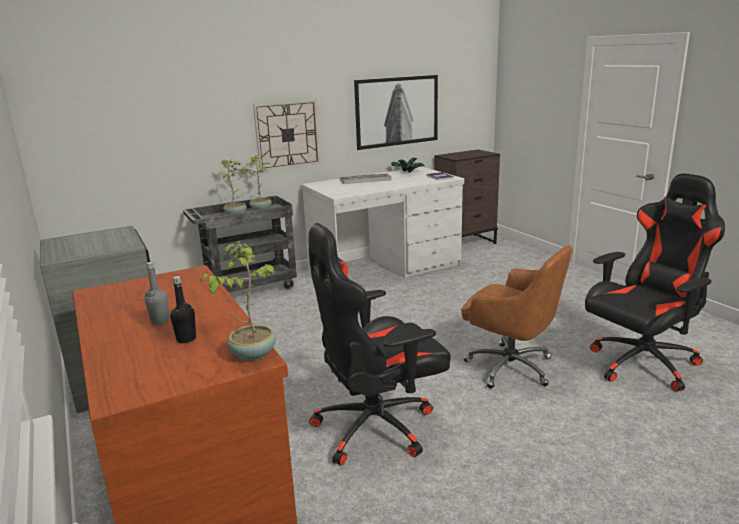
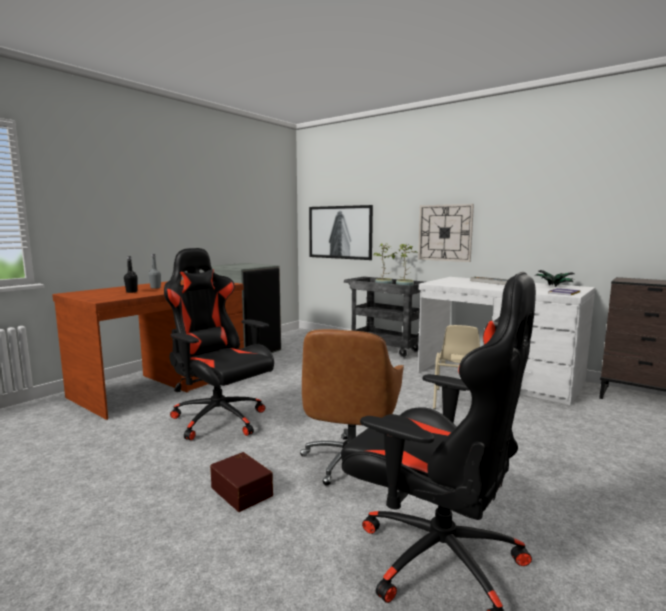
camera: 65 degrees right, 10 degrees down
(252, 353) = (109, 299): potted plant -> none
(396, 111) = (567, 220): picture -> picture (340, 232)
(424, 297) = (458, 402): none -> beige chair
(542, 428) = (243, 490): none -> brown storage box

